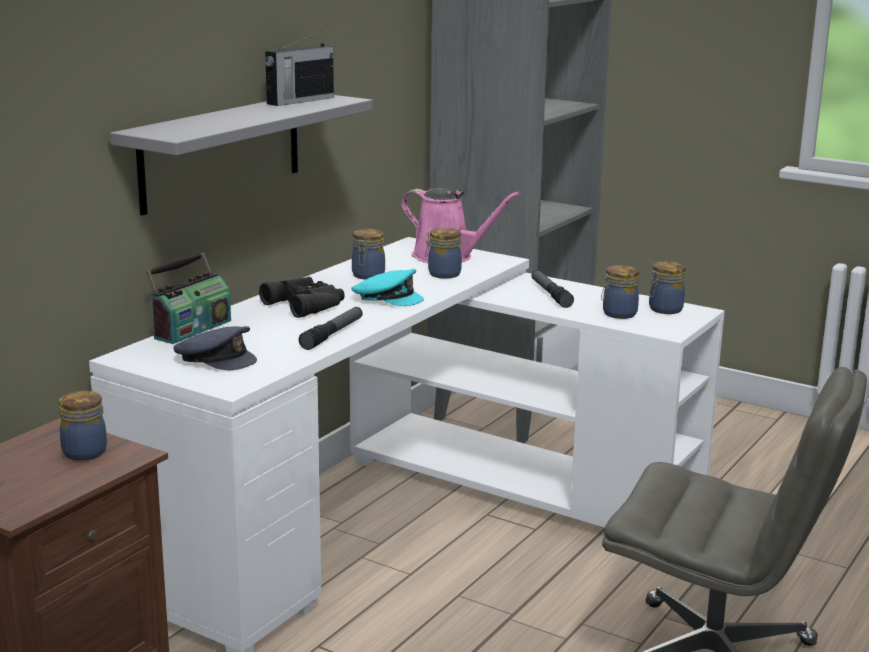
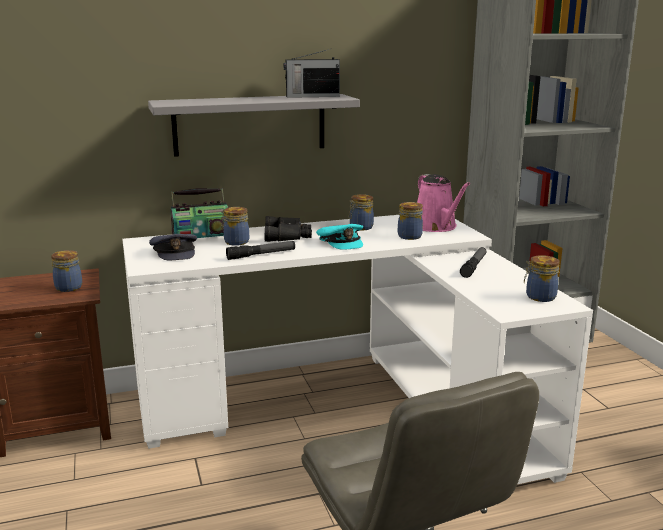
camera: 40 degrees right, 0 degrees up
(618, 314) = (494, 291): jar -> jar (235, 242)

